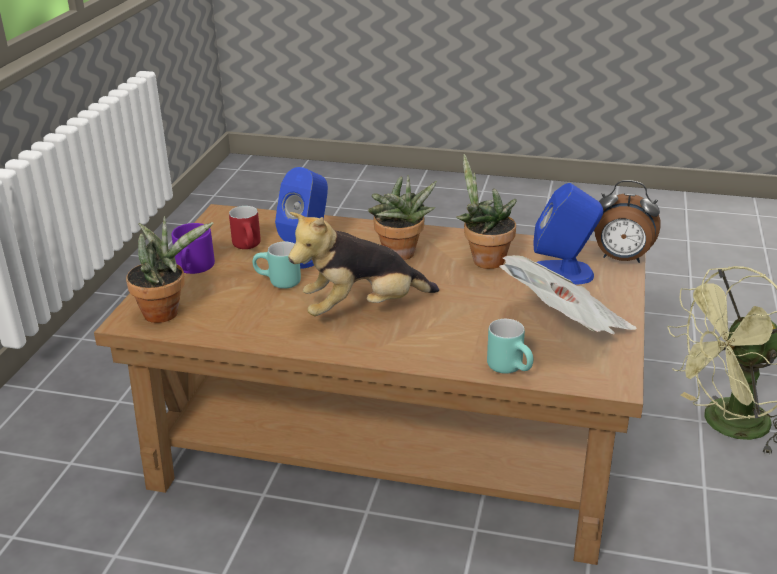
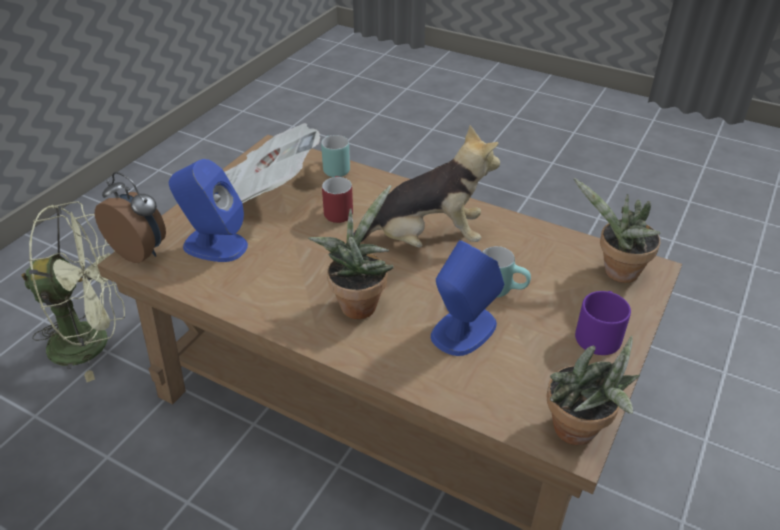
camera: 165 degrees left, 10 degrees up
(250, 247) = (532, 357): red mug -> red mug (336, 211)
(484, 259) = (274, 278): potted plant -> potted plant (580, 433)

